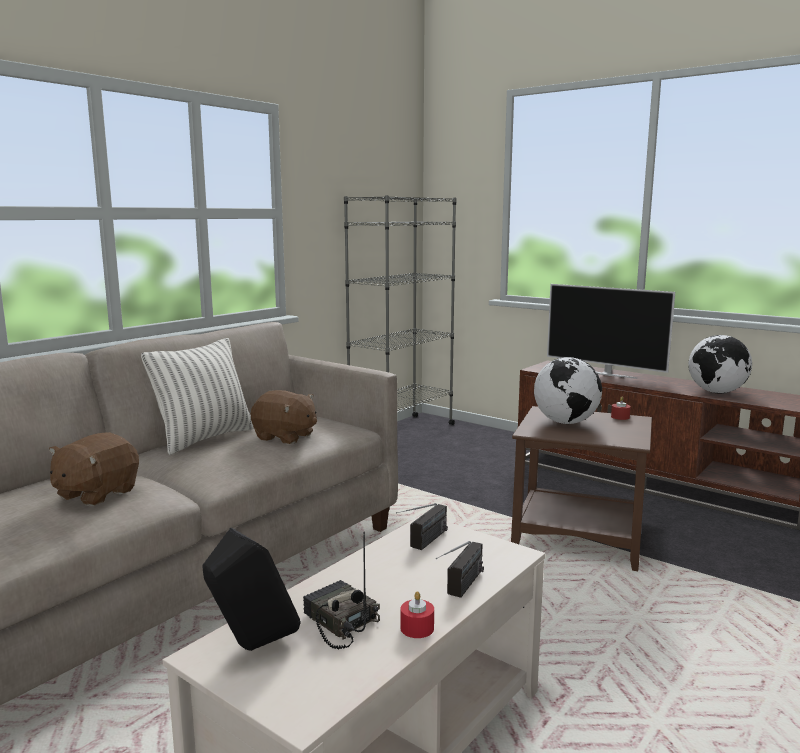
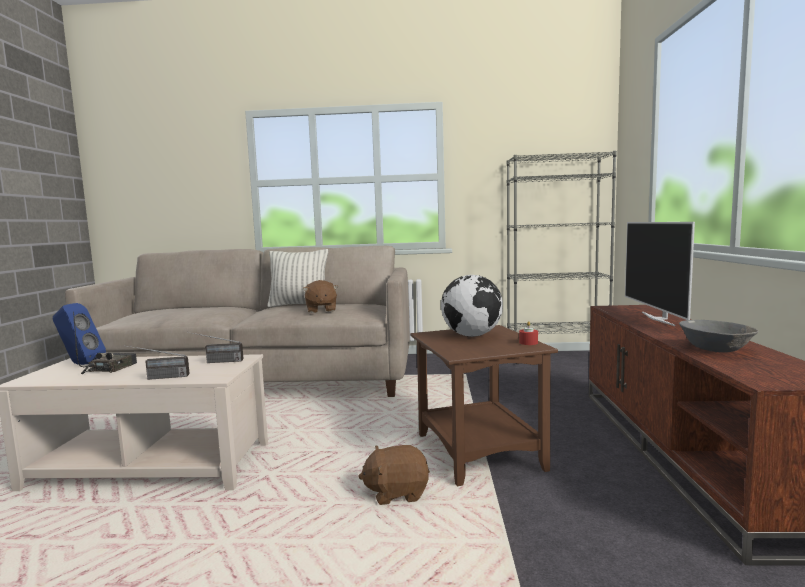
camera: 55 degrees right, 5 degrees down
(96, 493) = (201, 311): brown plush toy -> brown plush toy (396, 493)
(252, 648) = (80, 364): black speaker -> blue speaker
(417, 628) = (107, 379): red candle -> none
(716, 392) = (714, 349): globe -> grey bowl

